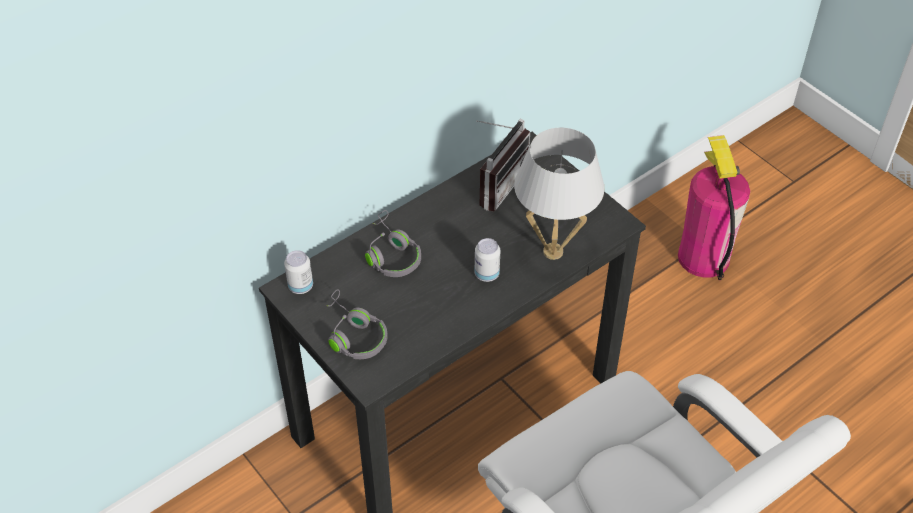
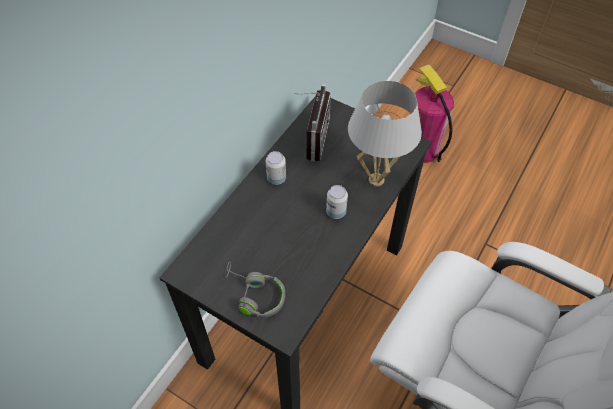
camera: 20 degrees left, 5 degrees up
(300, 286) = (194, 266): can -> can (276, 178)
(391, 254) = (256, 217): grey headphones -> none

